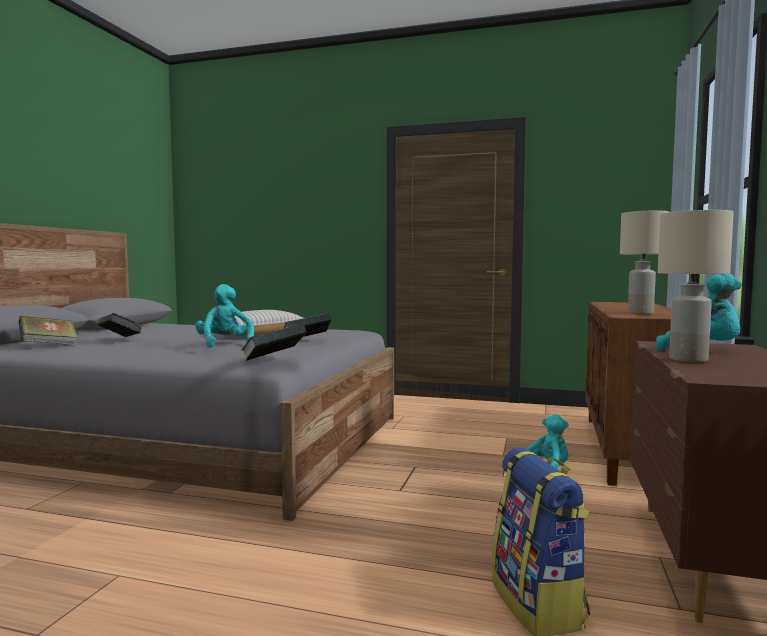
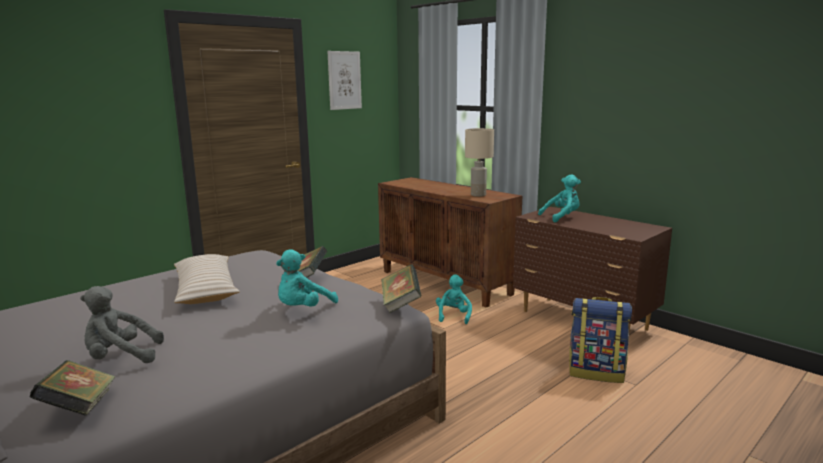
camera: 60 degrees left, 10 degrees up
(121, 339) = (121, 357): book -> grey plush toy
(225, 345) = (303, 309): turquoise plush toy -> turquoise plush toy turned 60 degrees counterclockwise
(583, 180) = (344, 80): none -> picture
(687, 359) = (586, 226): beige table lamp -> none

